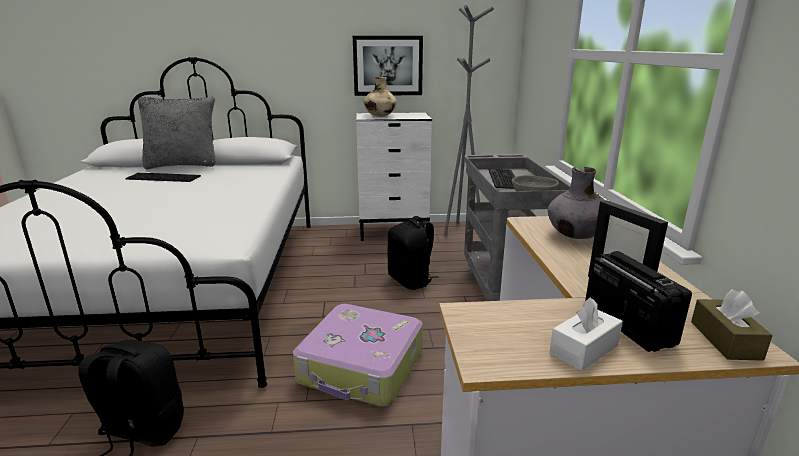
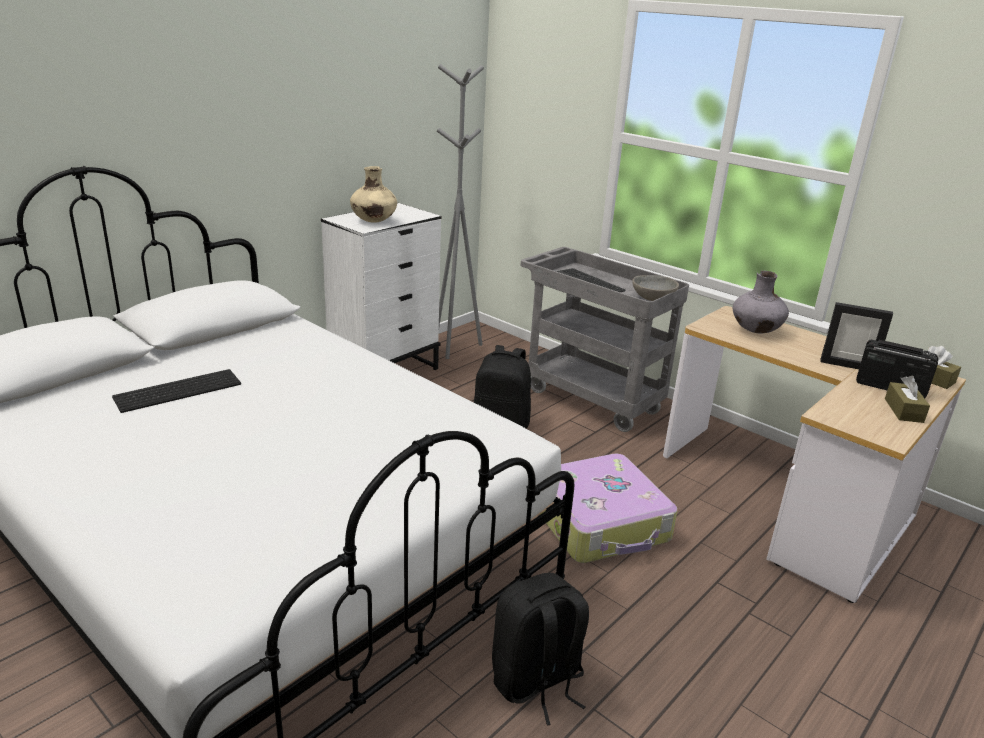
camera: 45 degrees left, 5 degrees up
(183, 166) = (148, 363): grey pillow -> none
(388, 66) = (355, 146): picture -> none
(584, 349) = (903, 410): white tissue box -> brown tissue box

